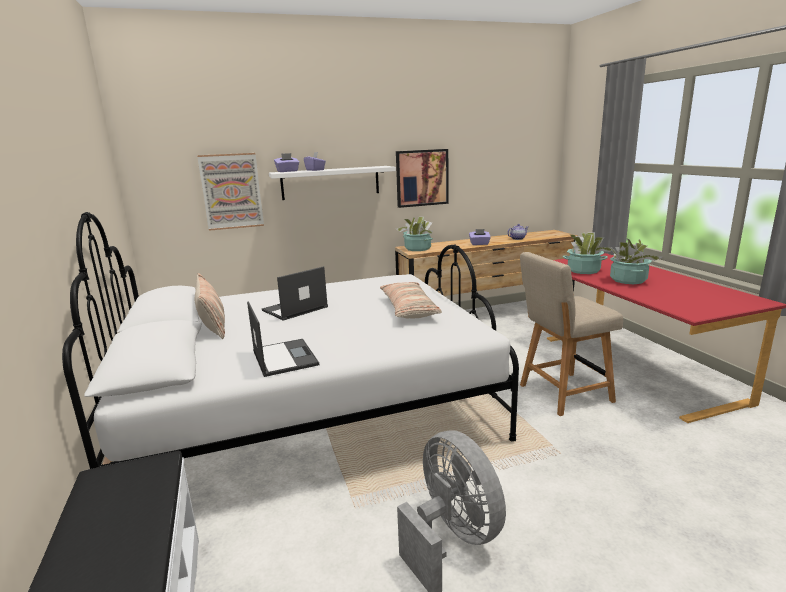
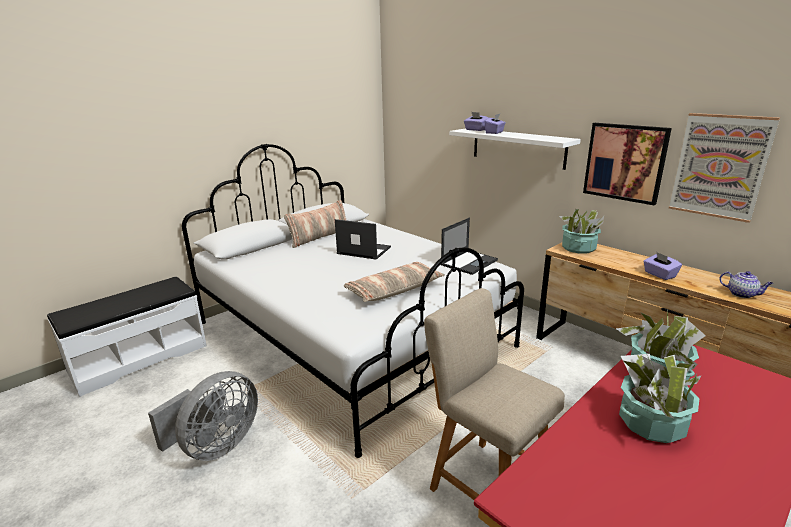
camera: 65 degrees right, 5 degrees up
(231, 191) = (440, 140): picture -> picture (720, 166)
(284, 357) = (268, 272): laptop -> laptop (469, 262)

